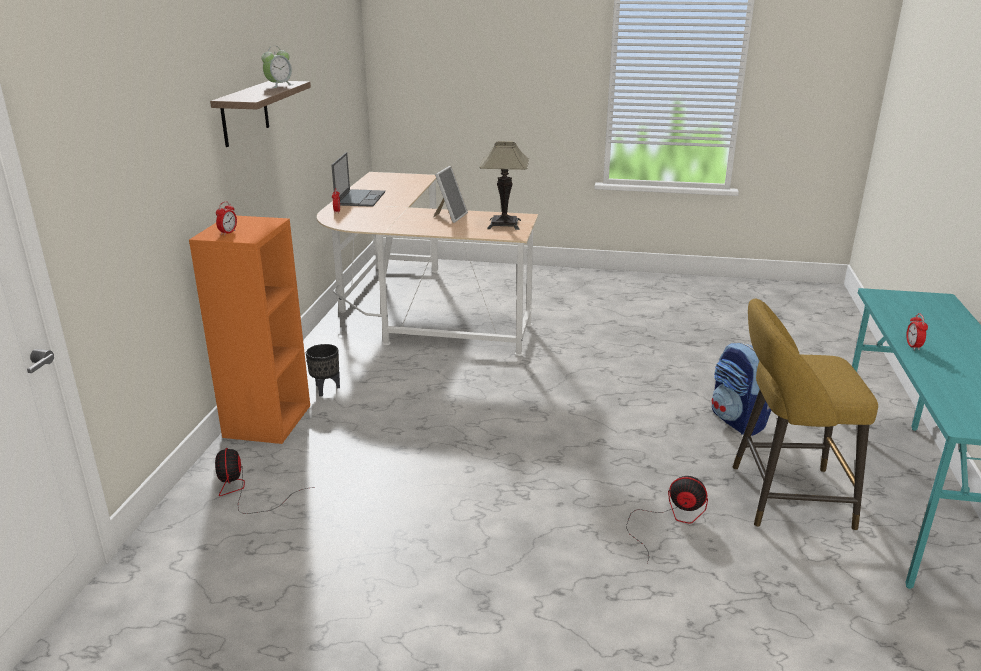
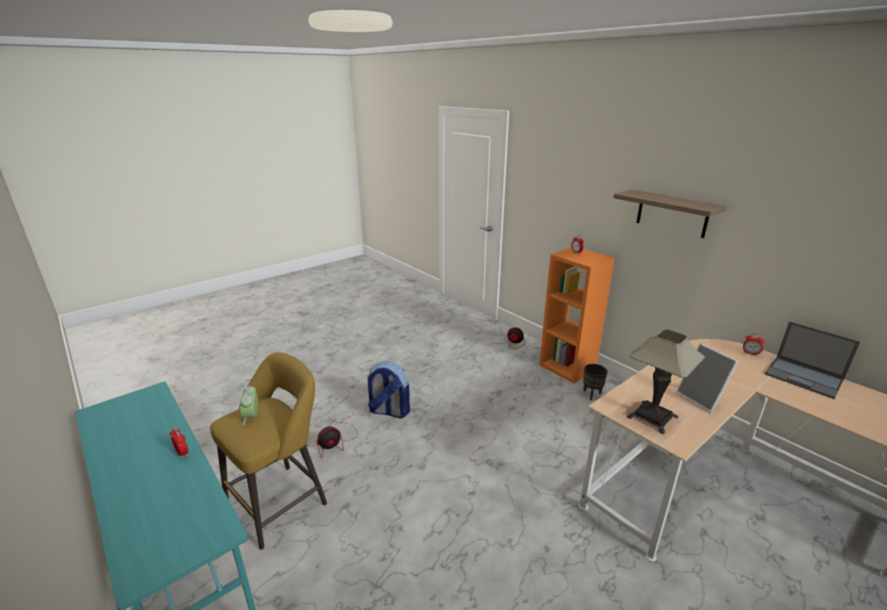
camera: 130 degrees right, 0 degrees up
(279, 85) = (687, 203): alarm clock -> alarm clock (251, 417)
(737, 421) = (355, 561): backpack -> backpack (388, 411)

